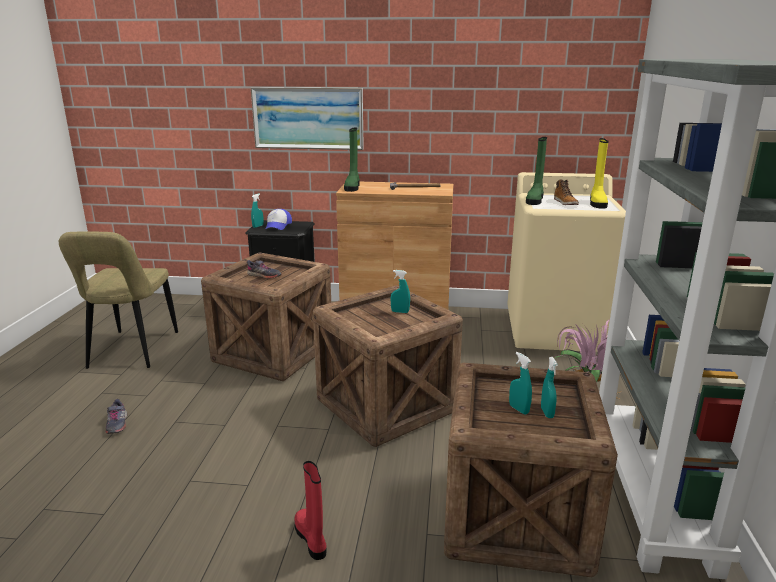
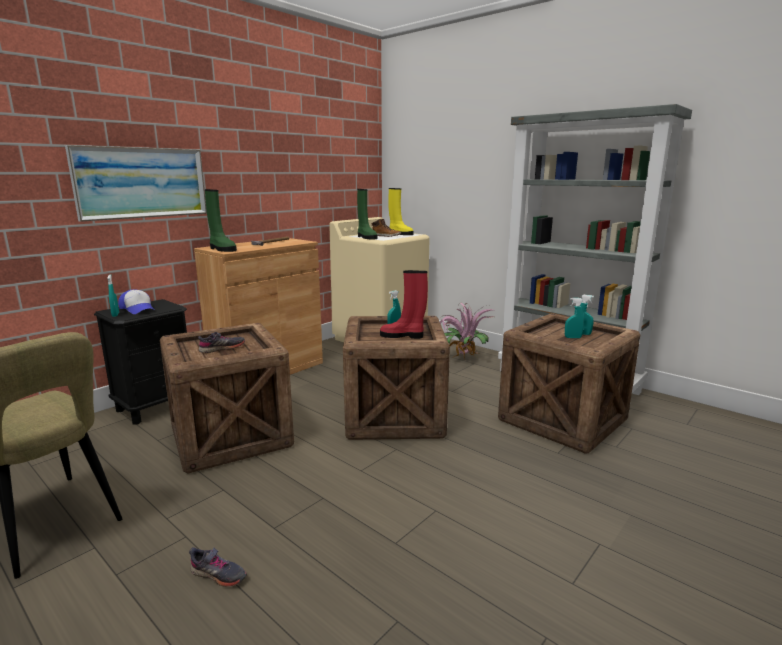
camera: 55 degrees left, 5 degrees down
(312, 539) = (532, 498): red boot -> red boot (403, 336)

